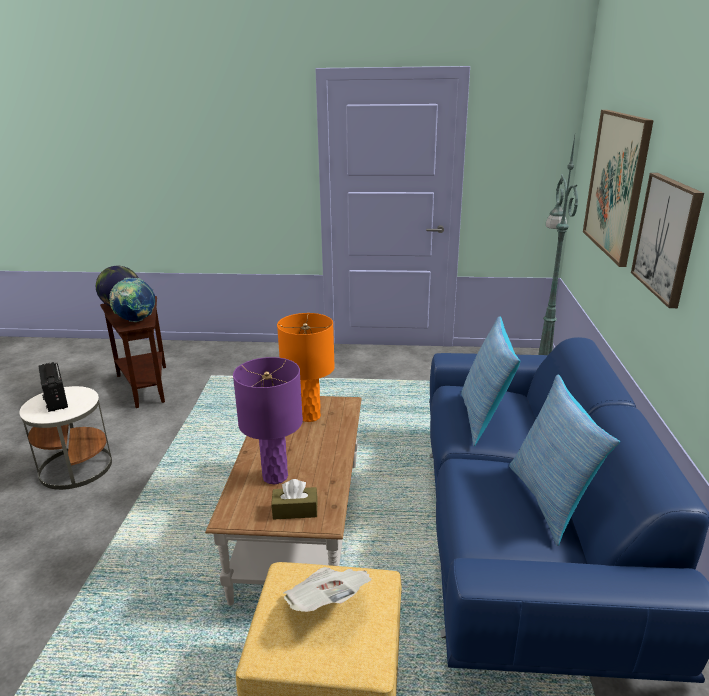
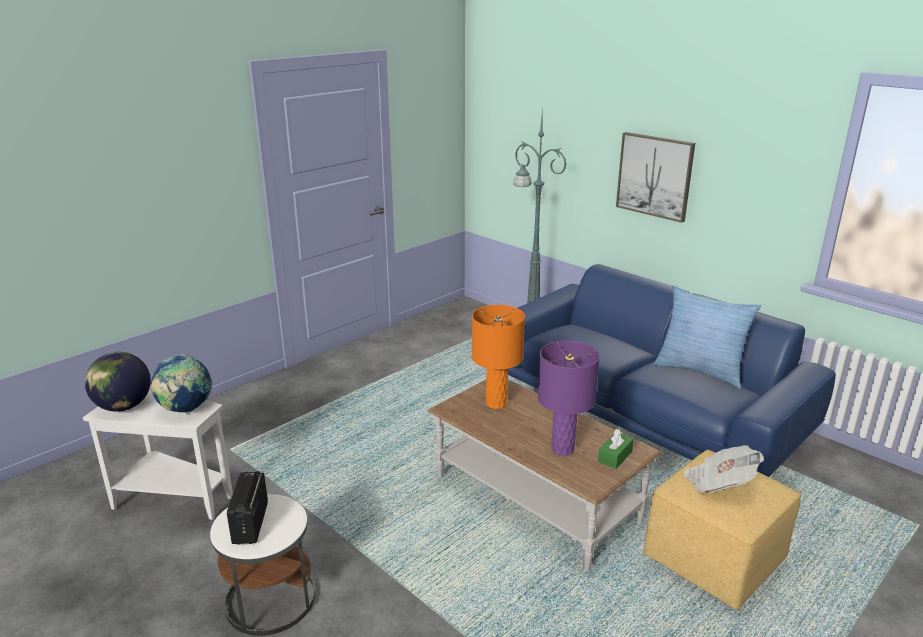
camera: 50 degrees left, 0 degrees up
(56, 400) = (250, 523): radio -> radio turned 75 degrees clockwise
(145, 385) = (172, 497): brown side table -> white side table
(295, 510) = (615, 456): brown tissue box -> green tissue box
(484, 418) = (595, 346): pillow -> none
(616, 184) = (558, 142): picture -> none

